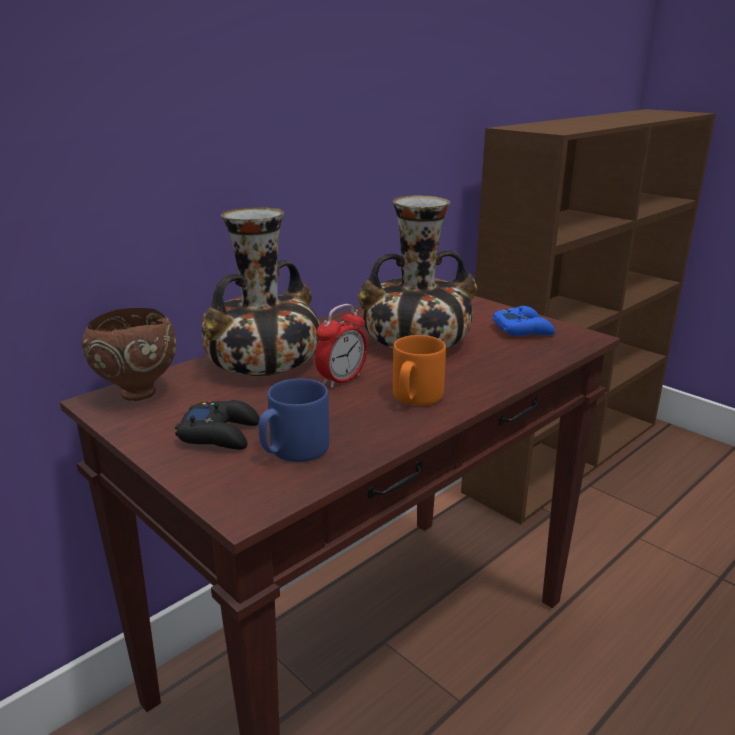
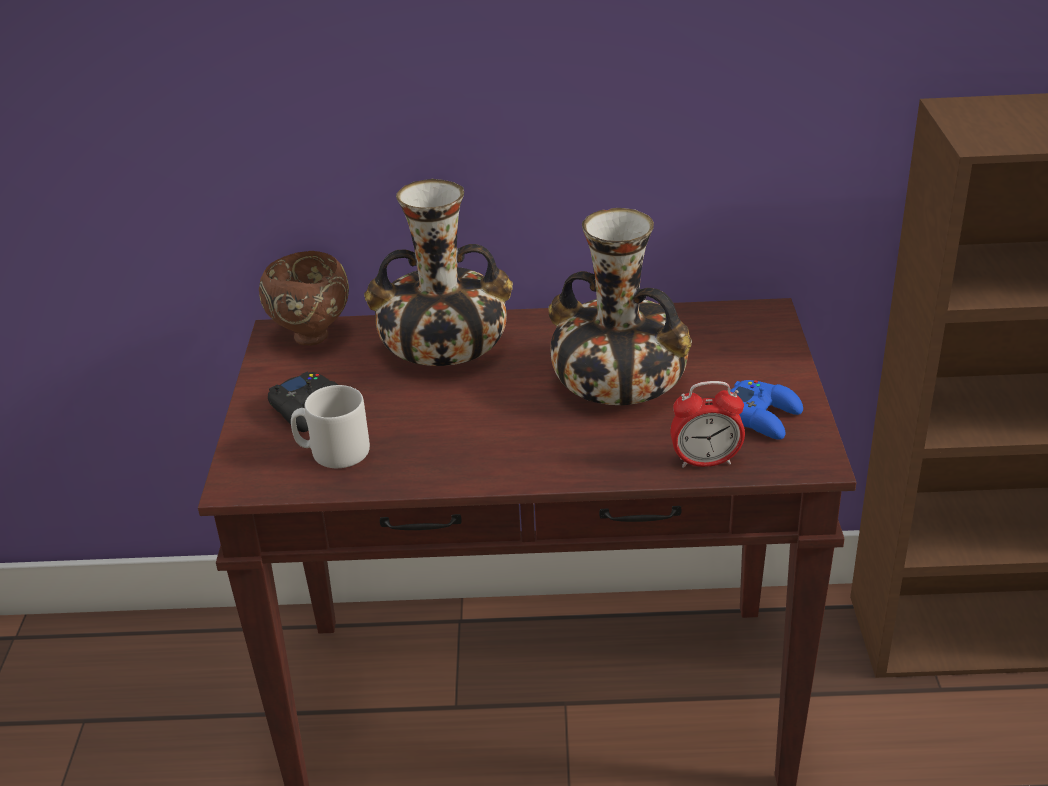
camera: 45 degrees right, 10 degrees up
(293, 450) = (333, 452): blue mug -> grey mug
(342, 380) = (475, 397): alarm clock -> alarm clock (705, 461)
(415, 398) = (501, 449): orange mug -> none

